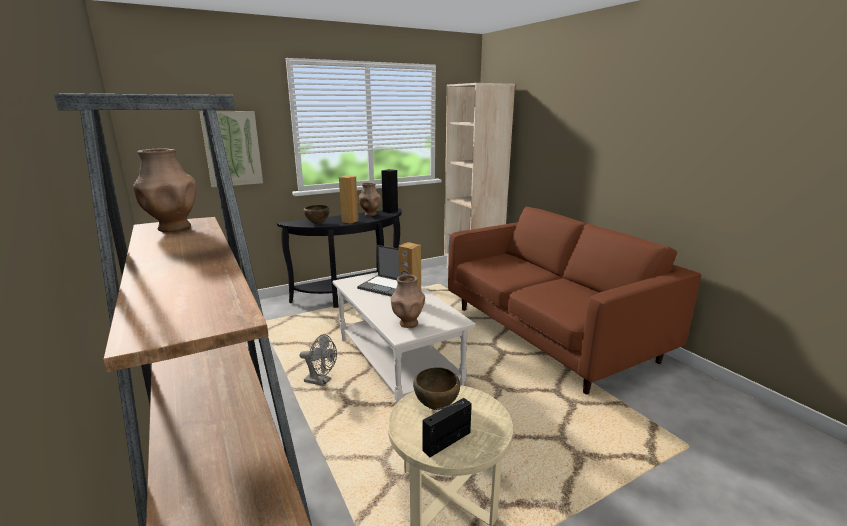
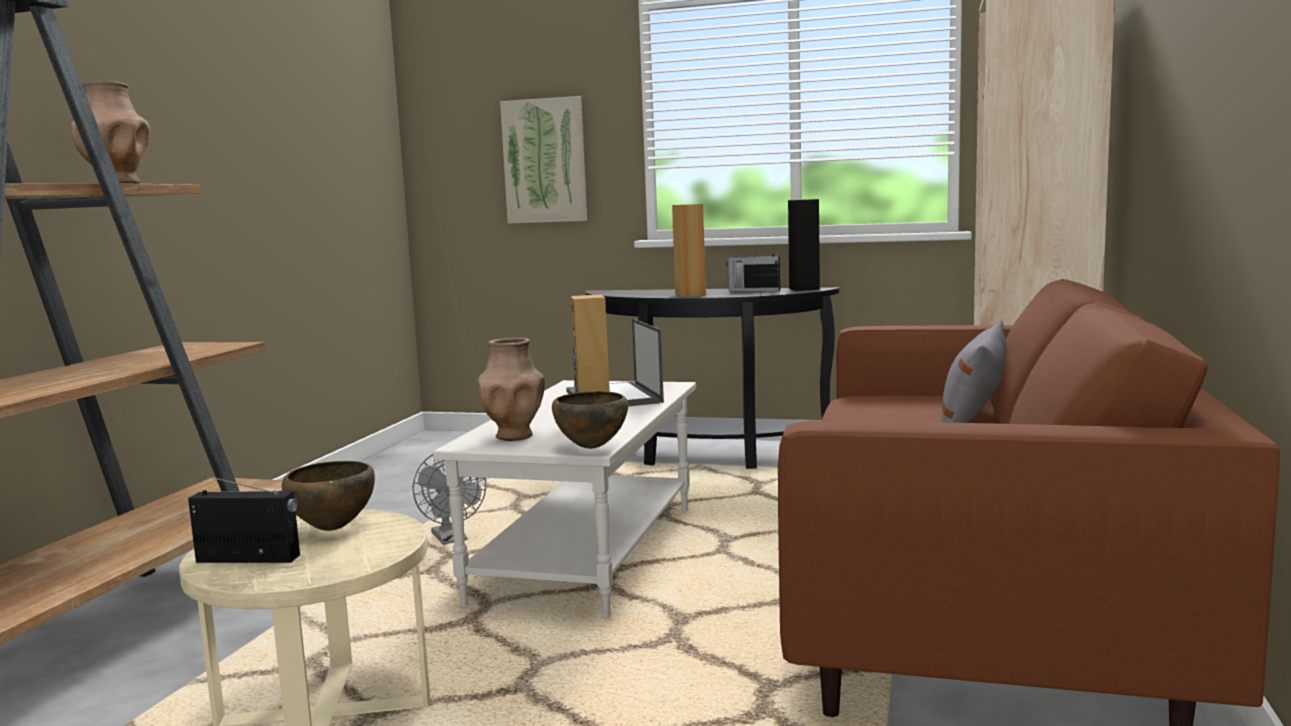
camera: 45 degrees right, 10 degrees down
(317, 224) = (633, 294): brown bowl -> brown bowl (591, 448)
(370, 214) = (753, 290): brown vase -> radio
(533, 268) = (974, 422): none -> grey pillow

